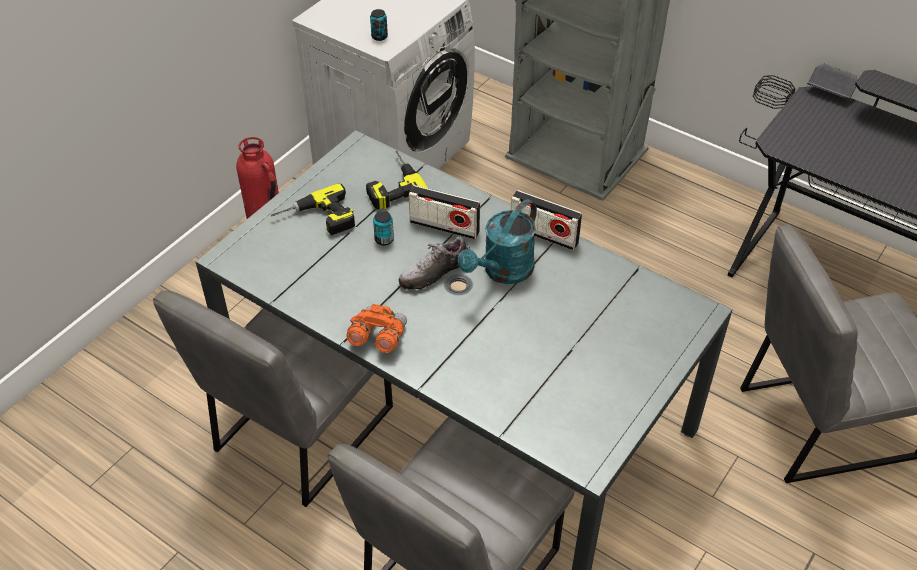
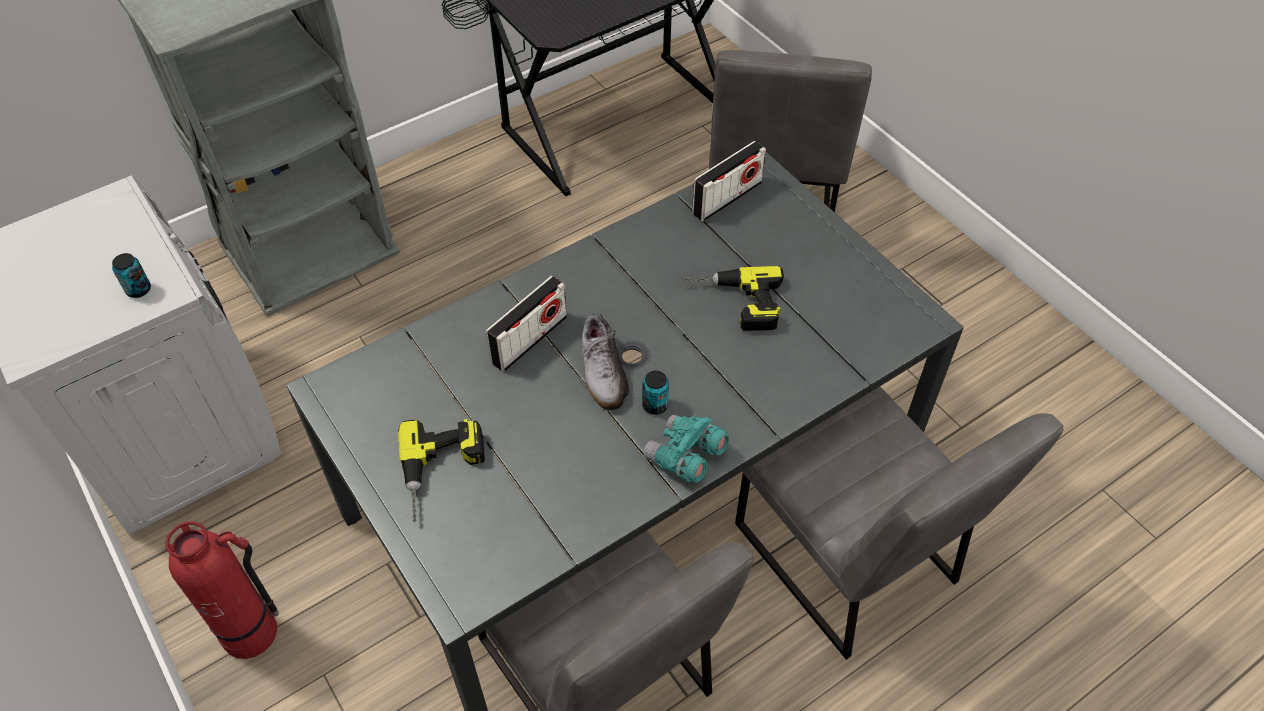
camera: 70 degrees left, 5 degrees up
(377, 338) = (685, 457): orange binoculars -> turquoise binoculars
(384, 239) = (520, 407): can -> can (655, 405)
(392, 184) = (423, 372): power drill -> power drill (733, 304)
(502, 272) = (632, 308): turquoise watering can -> none
(544, 234) = (590, 254): radio -> radio (727, 198)

